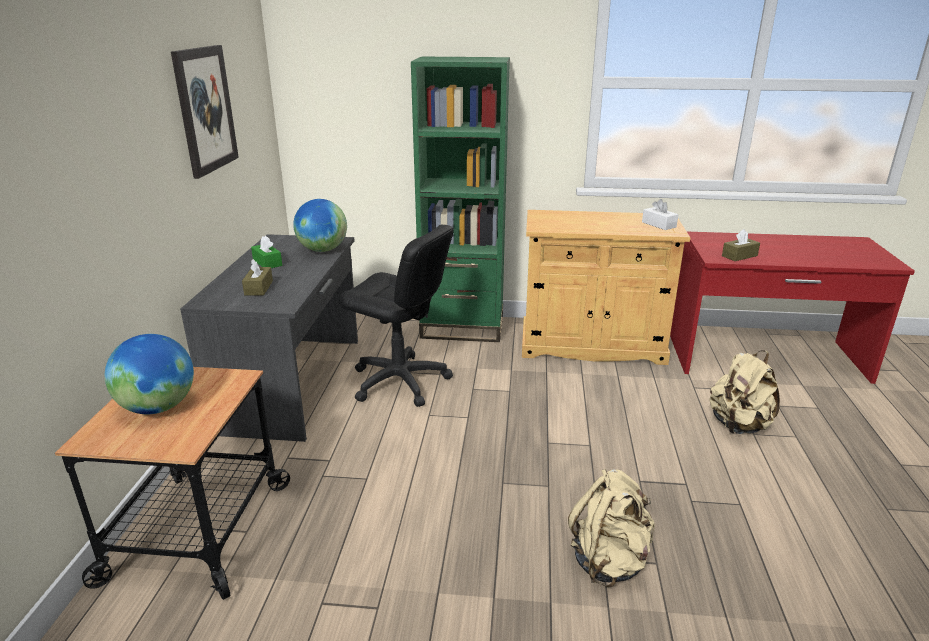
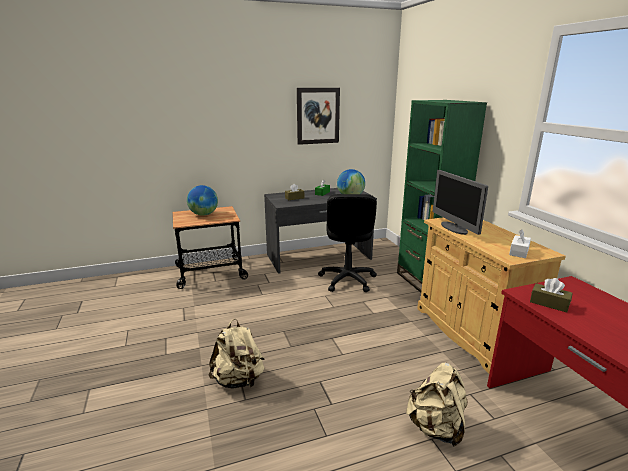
camera: 65 degrees right, 5 degrees down
(571, 228) = (454, 228): none -> monitor

